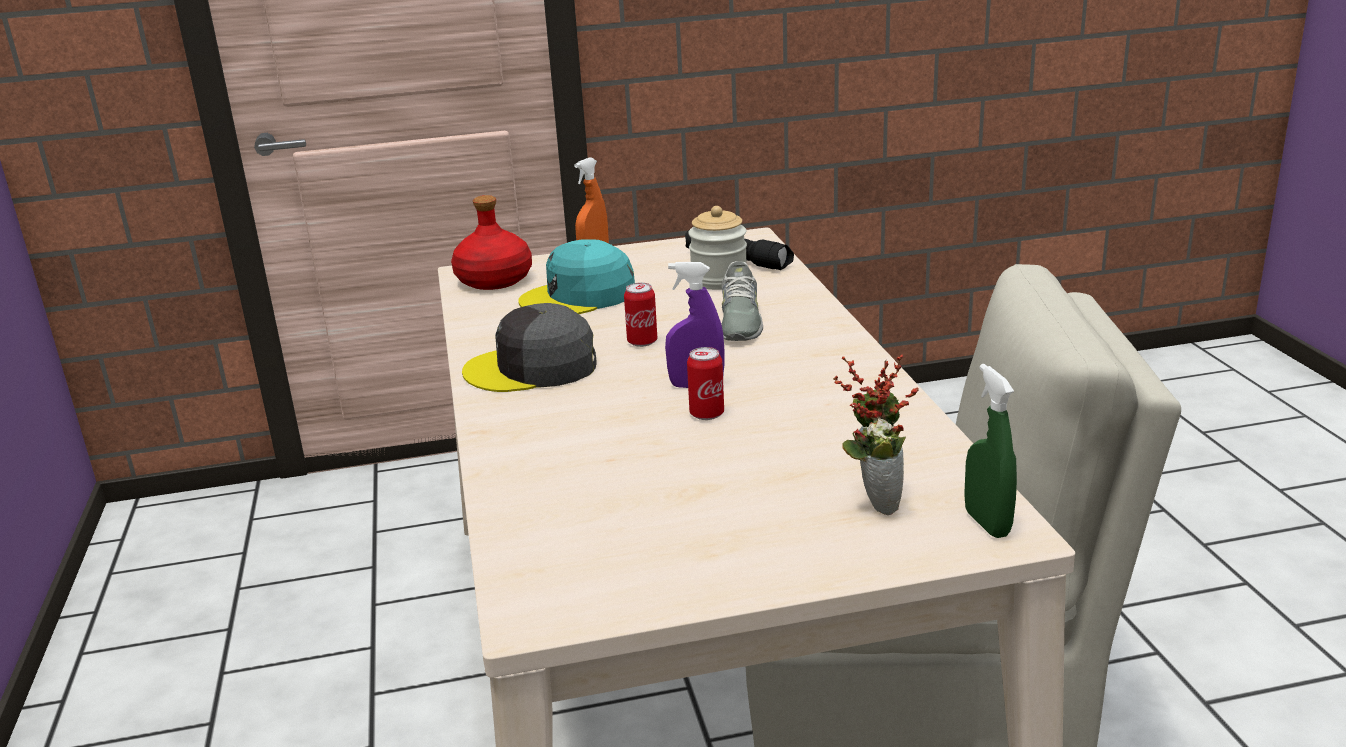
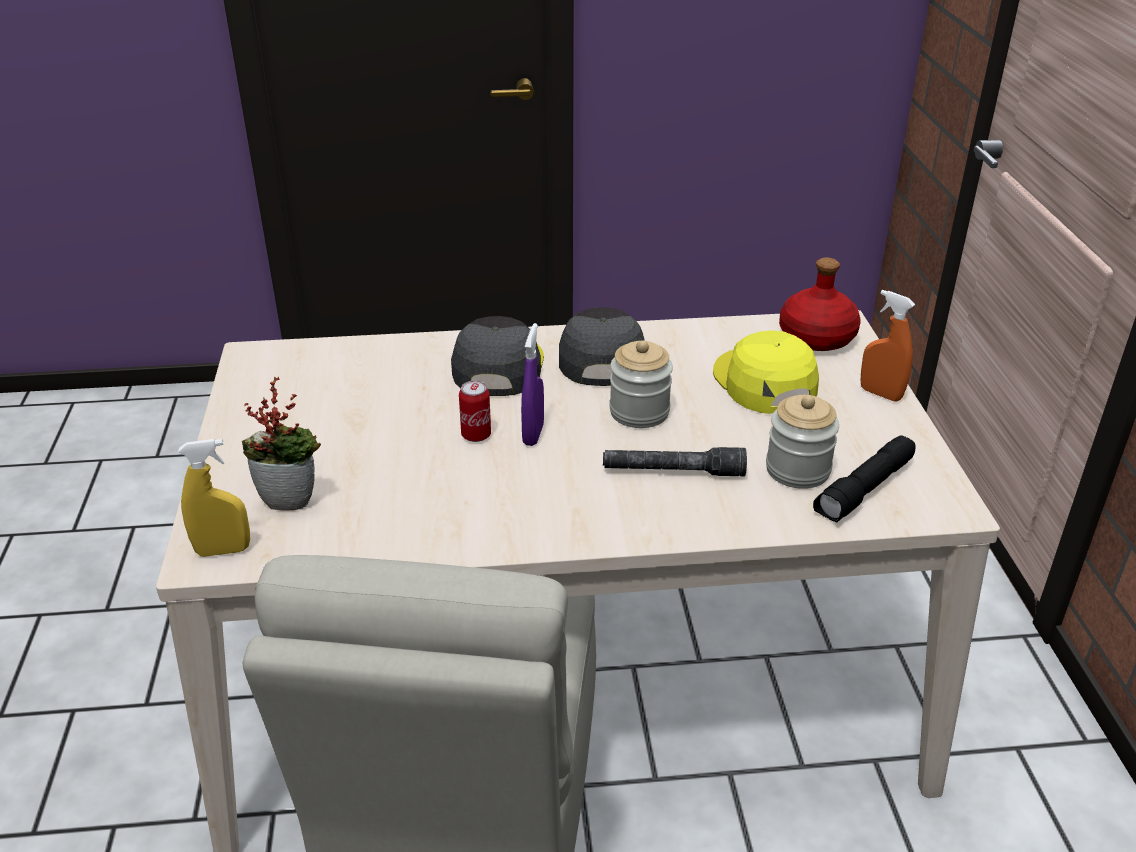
camera: 95 degrees right, 10 degrees up
(556, 421) = (497, 366): none -> grey cap
(579, 296) = (763, 382): turquoise cap -> yellow cap
(642, 342) = (639, 412): can -> jar
(739, 322) = (673, 471): grey shoe -> grey flashlight
(987, 523) = (223, 550): green spray bottle -> yellow spray bottle

